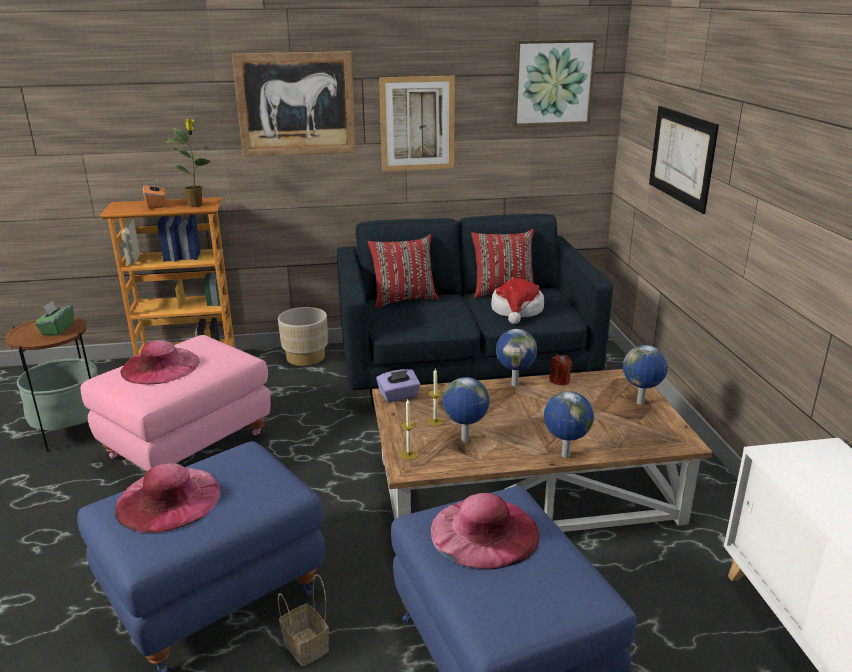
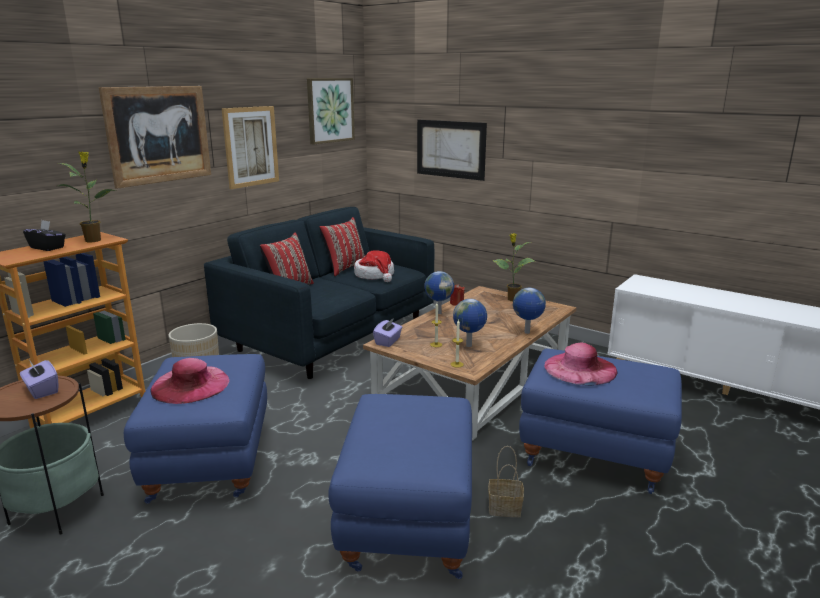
camera: 45 degrees left, 5 degrees down
(57, 329) = (42, 390): green tissue box -> purple tissue box
(156, 205) = (47, 247): orange tissue box -> black tissue box
(168, 499) = (394, 440): pink hat -> none
(188, 449) = (212, 463): pink ottoman -> blue ottoman
(640, 403) = (512, 299): globe -> potted plant

